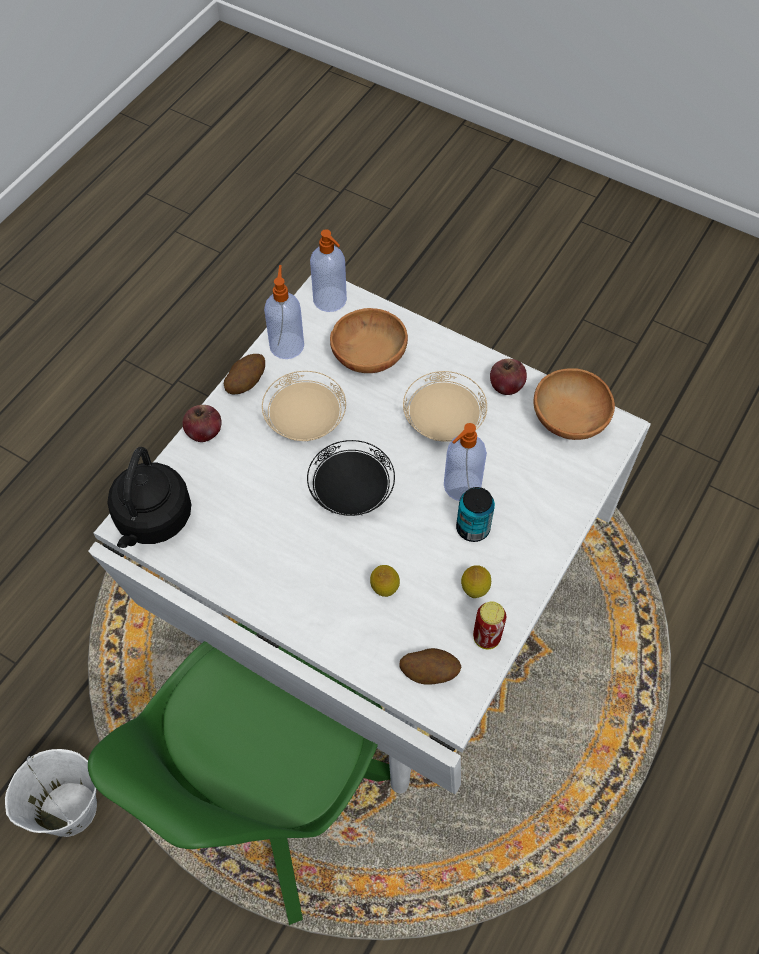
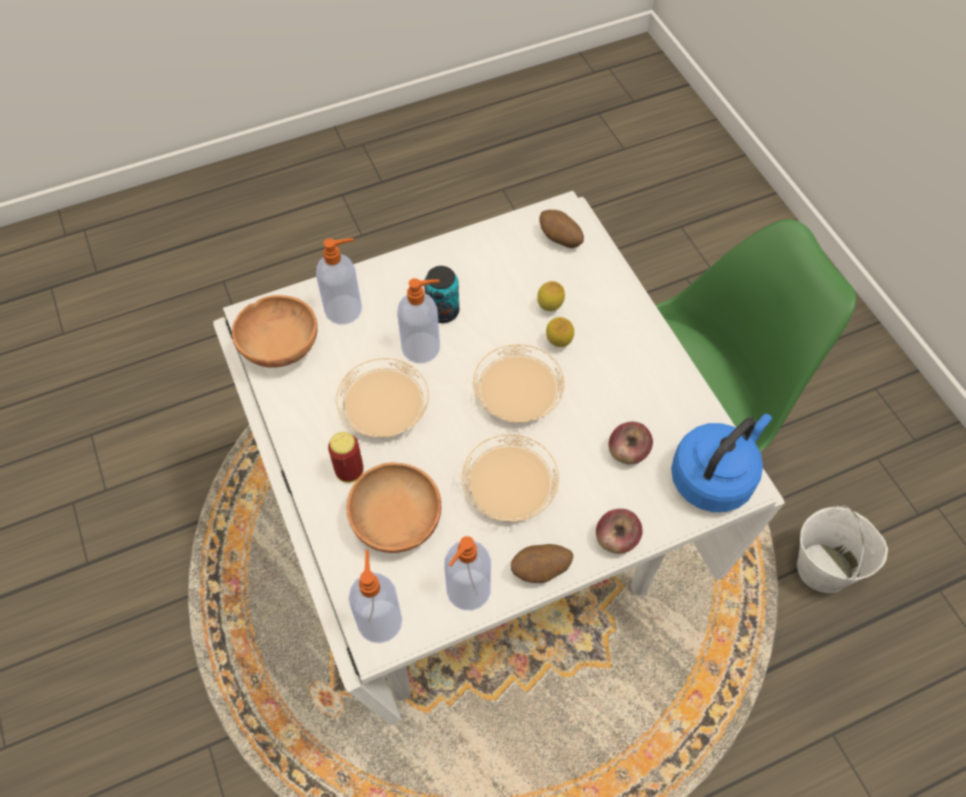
camera: 145 degrees left, 0 degrees up
(153, 520) = (714, 477): black kettle -> blue kettle
(351, 491) = (517, 398): black plate -> beige plate
(474, 590) = (482, 270): lemon -> lemon (558, 343)
(486, 637) = (500, 237): can -> can (350, 471)
(506, 386) = (300, 409): apple -> apple (628, 452)
(553, 480) = (345, 309): none -> soap dispenser

